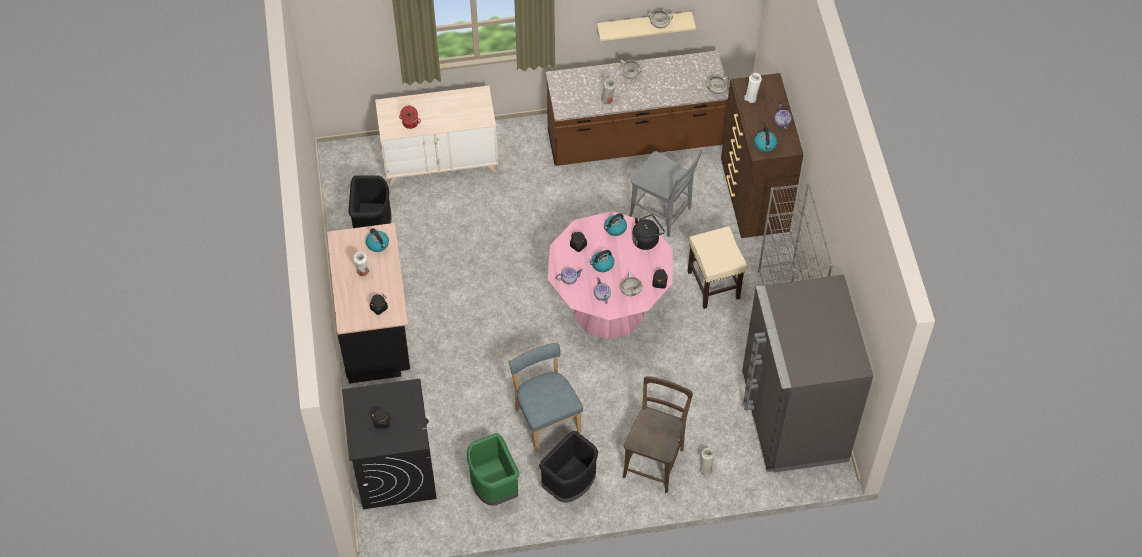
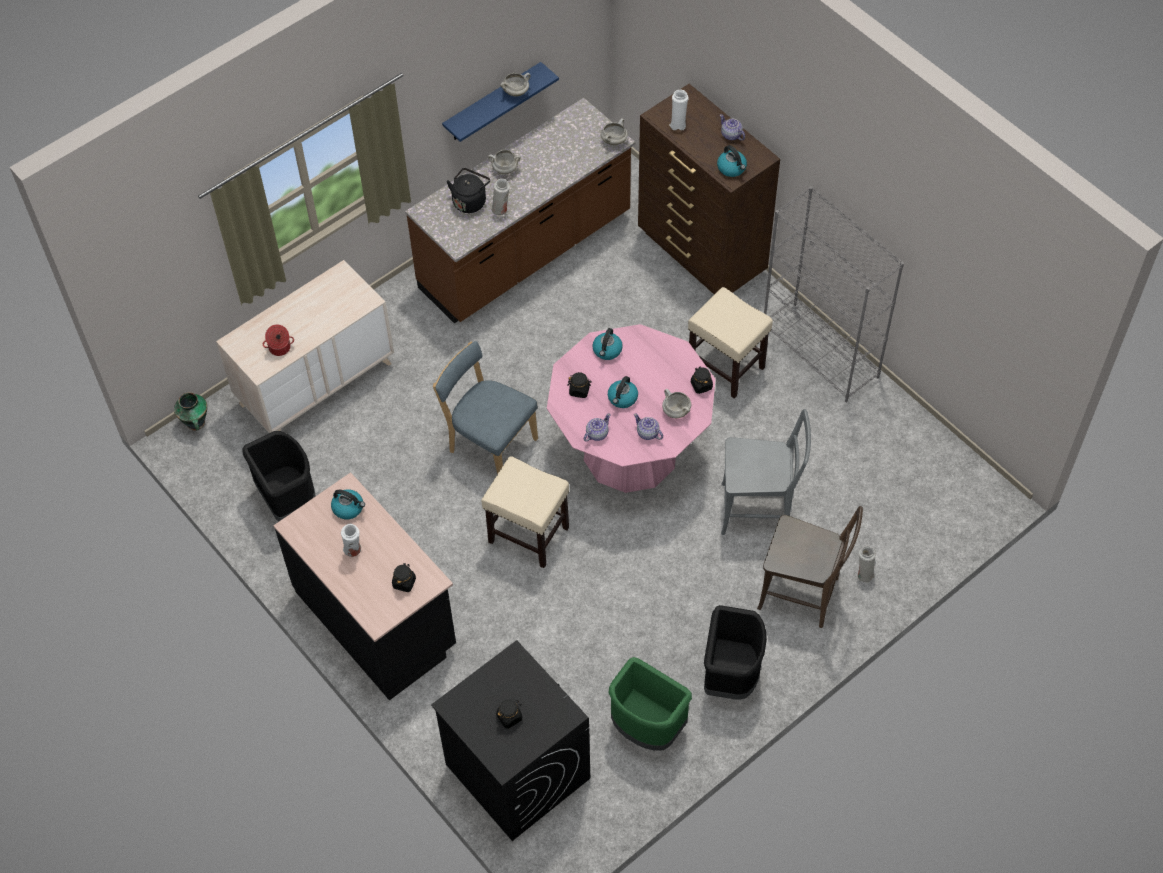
camera: 30 degrees left, 0 degrees up
(350, 149) = (196, 424): none -> vase
(505, 326) = (527, 534): none -> beige stool
(546, 418) = (649, 614): blue chair -> blue chair (489, 443)
(643, 25) = (492, 103): beige shelf -> blue shelf
(646, 239) = (651, 345): black kettle -> black kettle (470, 201)
(654, 460) = (803, 595): brown chair -> brown chair turned 120 degrees clockwise
(663, 213) = (615, 317): grey chair -> grey chair (759, 510)
(793, 419) = (915, 468): grey fridge -> none

